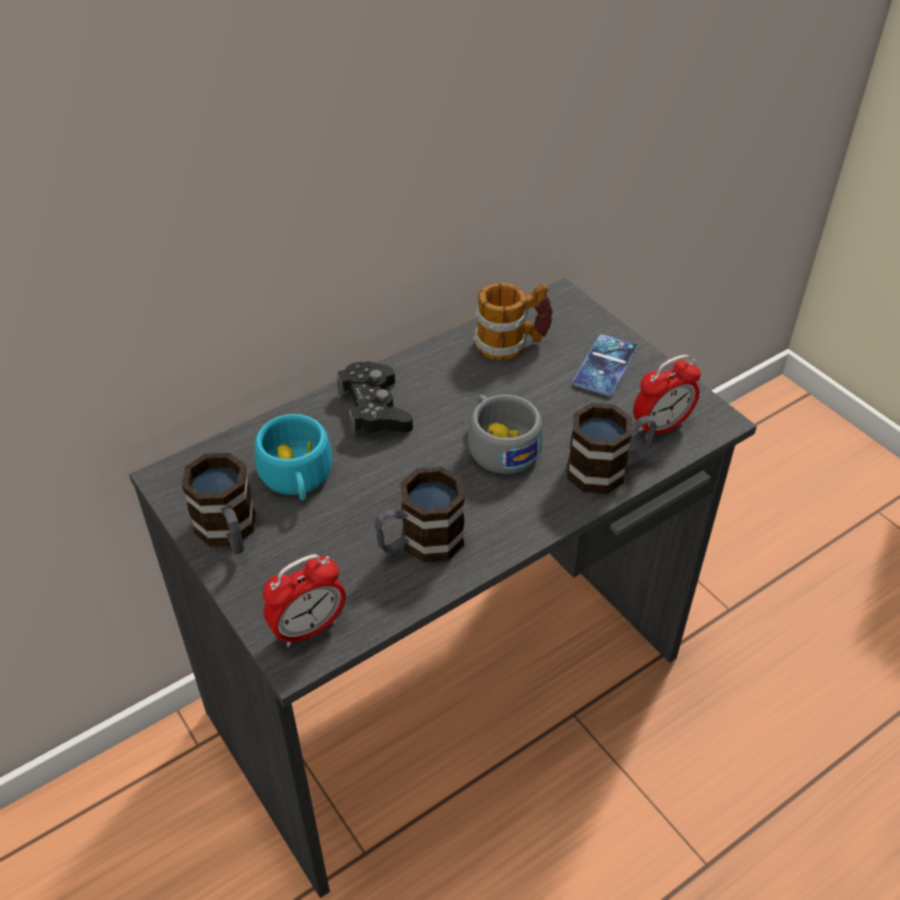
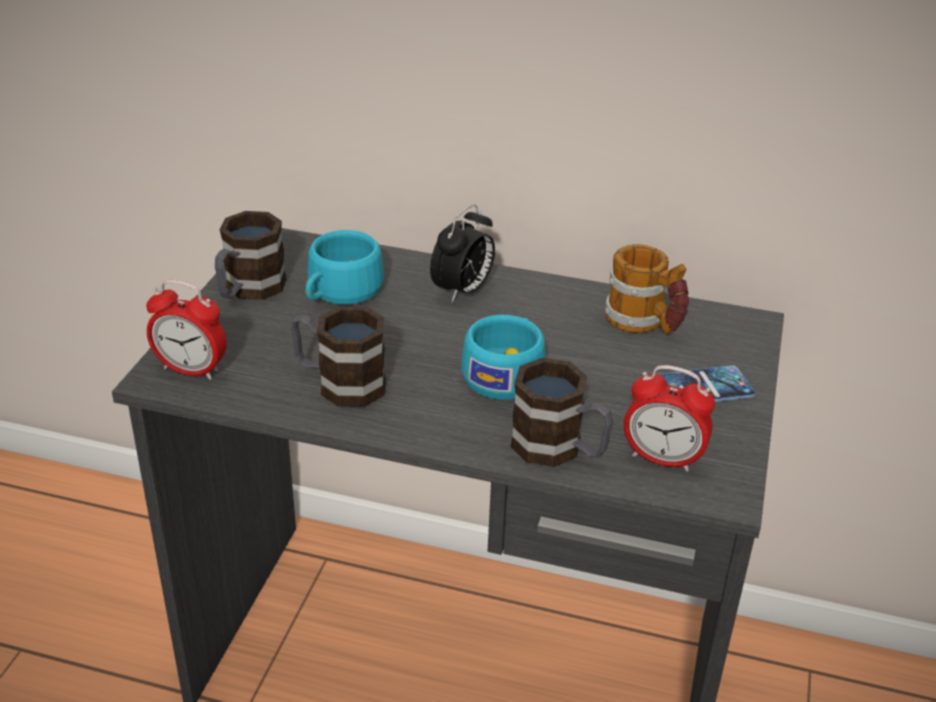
camera: 50 degrees right, 10 degrees down
(374, 409) = (462, 291): black game controller -> alarm clock
(500, 445) = (506, 373): grey cup -> turquoise cup

